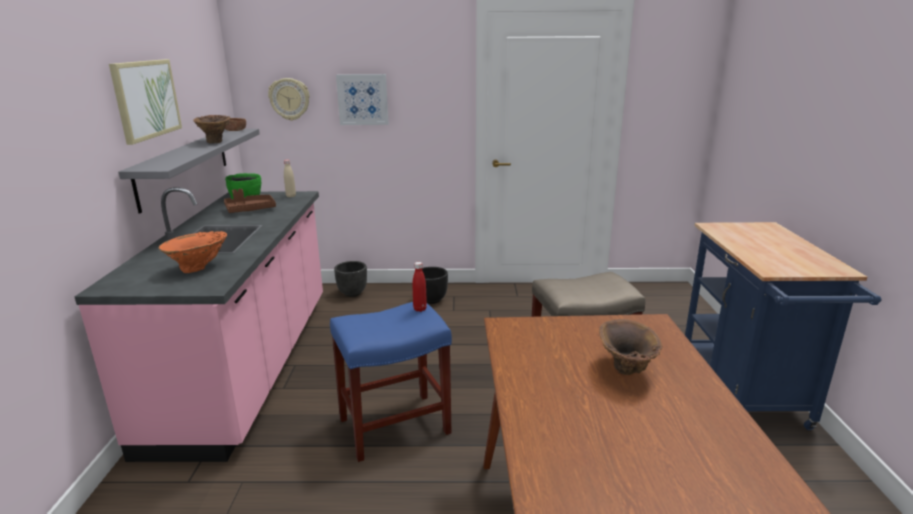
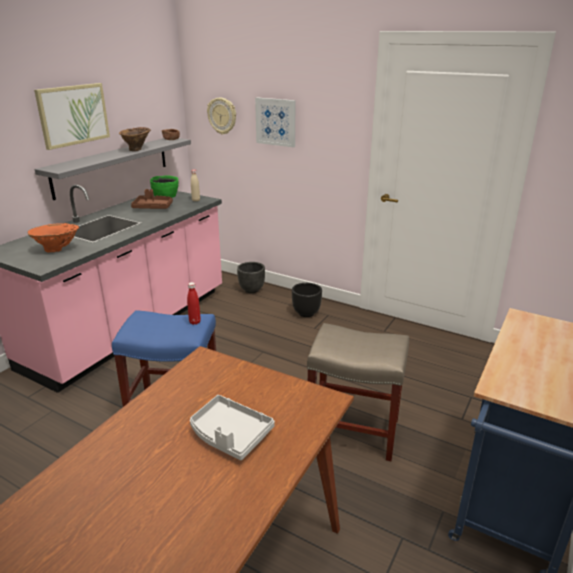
camera: 30 degrees right, 5 degrees up
(625, 371) = (230, 435): brown vase -> grey tray

